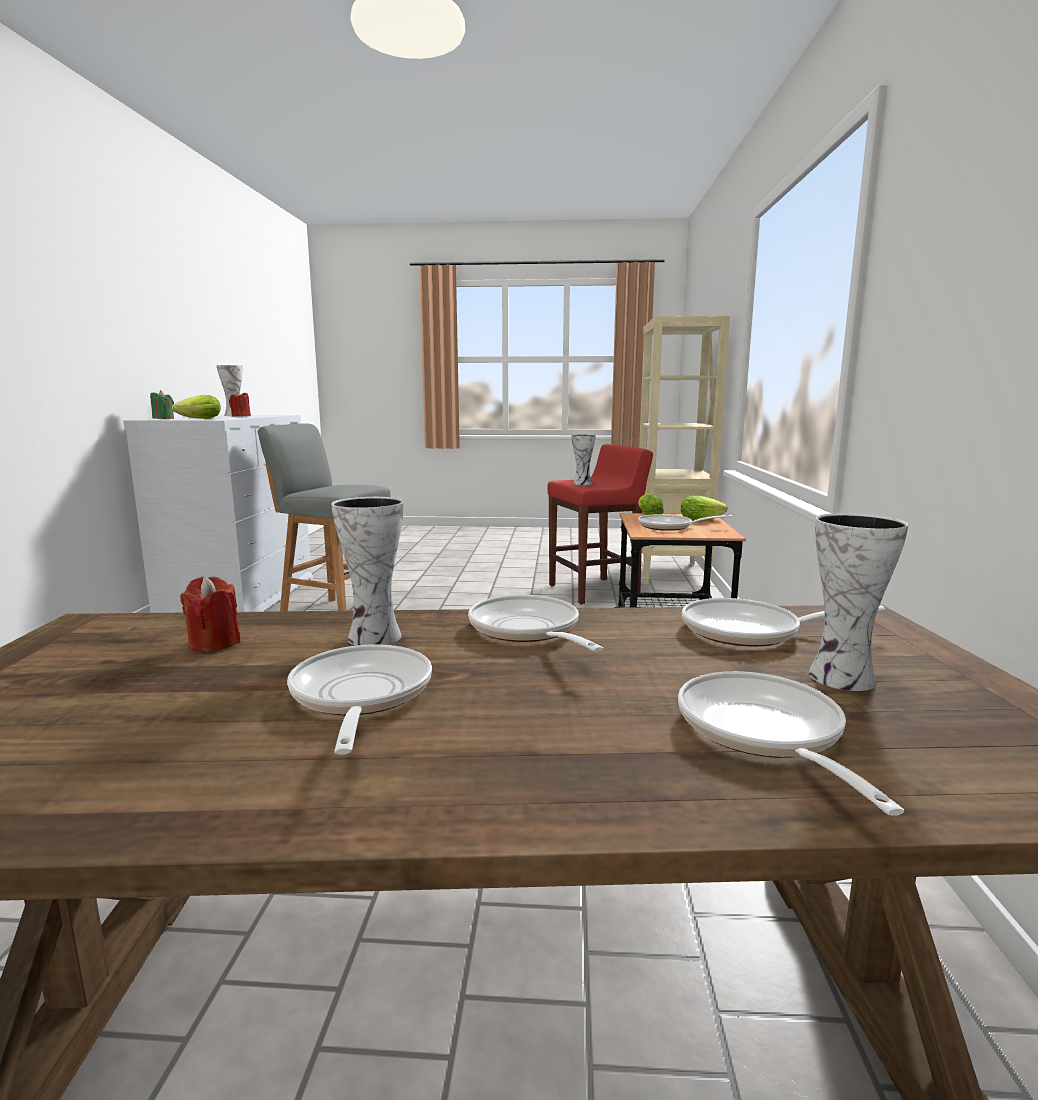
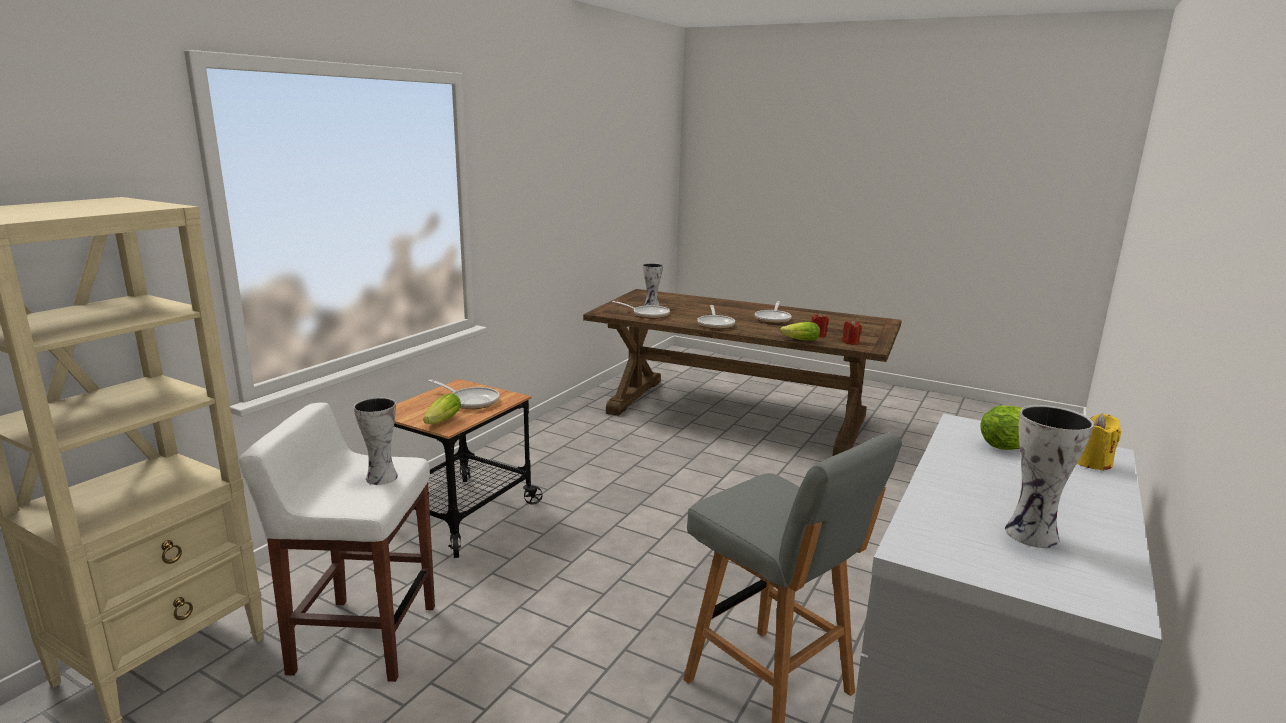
camera: 155 degrees left, 5 degrees up
(163, 418) = (1092, 462): green candle -> yellow candle
(241, 416) = (984, 493): red candle -> red candle (850, 342)
(372, 637) = (767, 329): vase -> none
(595, 591) = (362, 638): red stool -> white stool
(703, 520) = (414, 405): lettuce -> lettuce (798, 340)
(764, 734) = (691, 303): frying pan -> none

